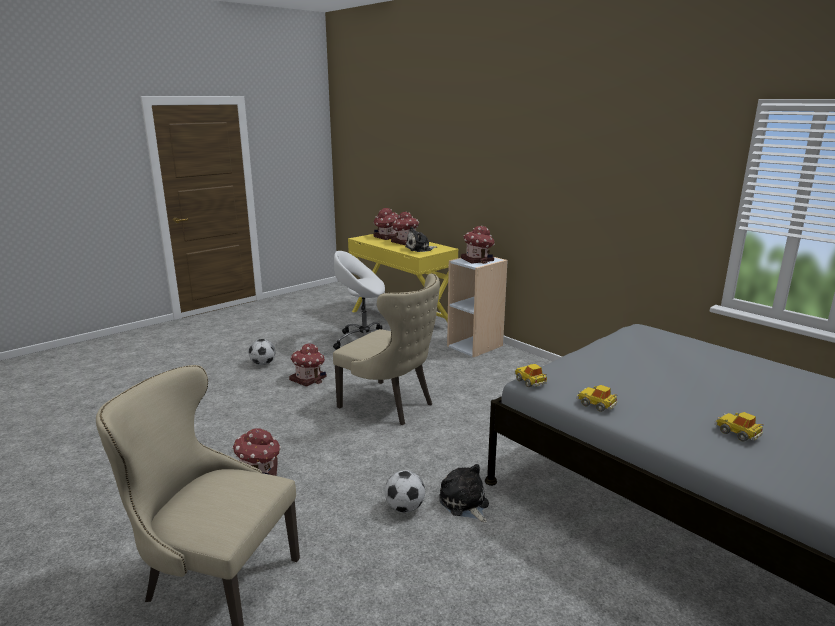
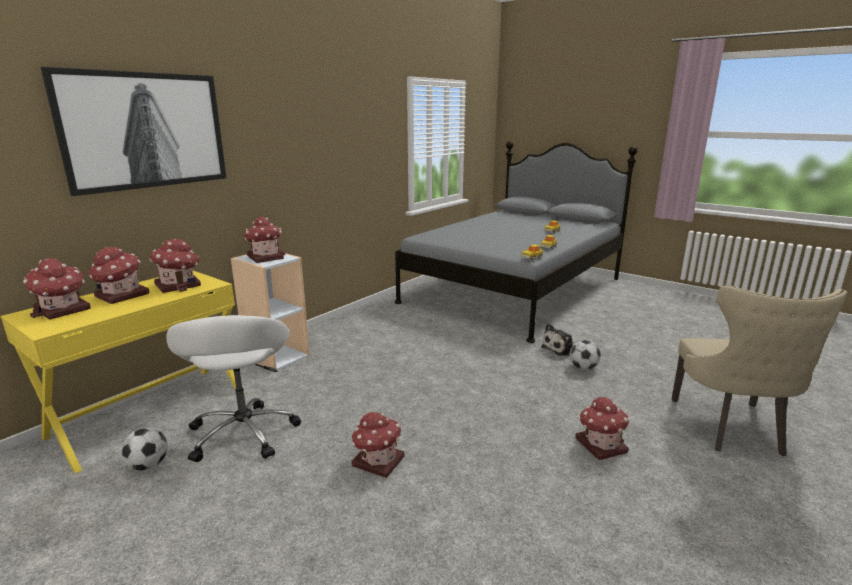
camera: 100 degrees left, 0 degrees up
(263, 364) = (325, 528): football -> football (148, 465)
(390, 404) = (432, 391): beige chair -> none
(420, 249) = (179, 285): plush toy -> toy house
(452, 147) = (145, 130): none -> picture

